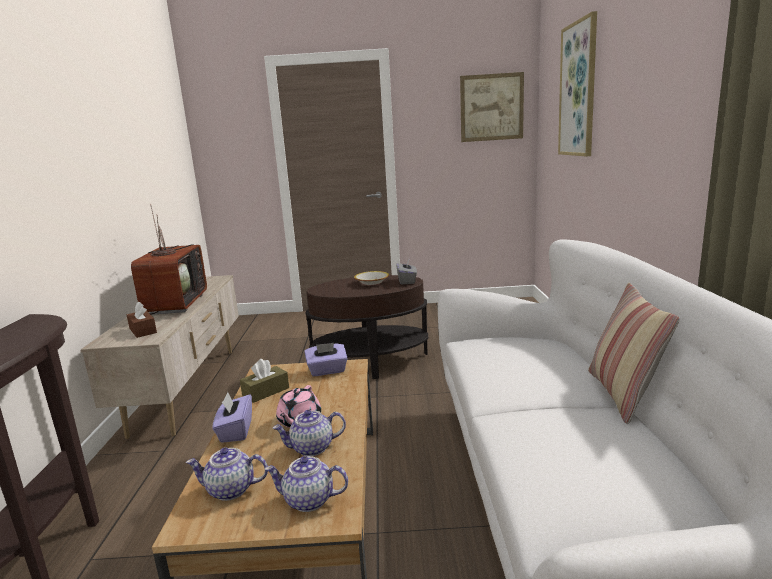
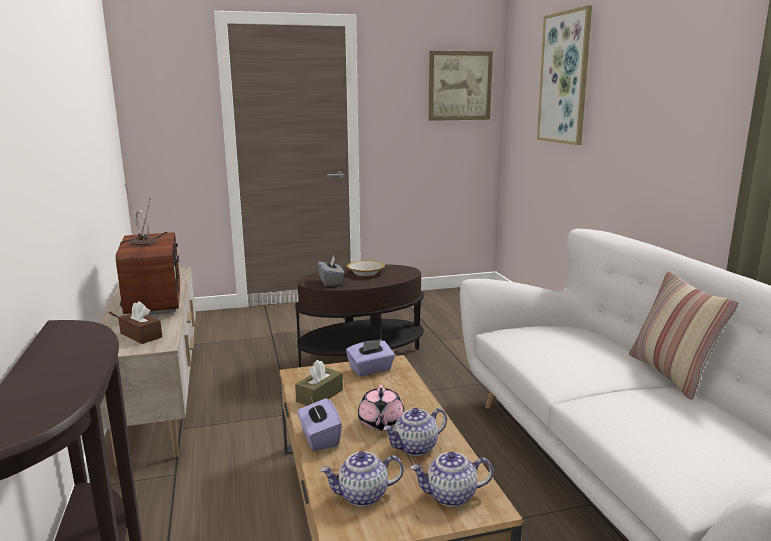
camera: 15 degrees left, 0 degrees up
(407, 281) = (403, 271): grey tissue box -> grey tissue box (331, 282)

